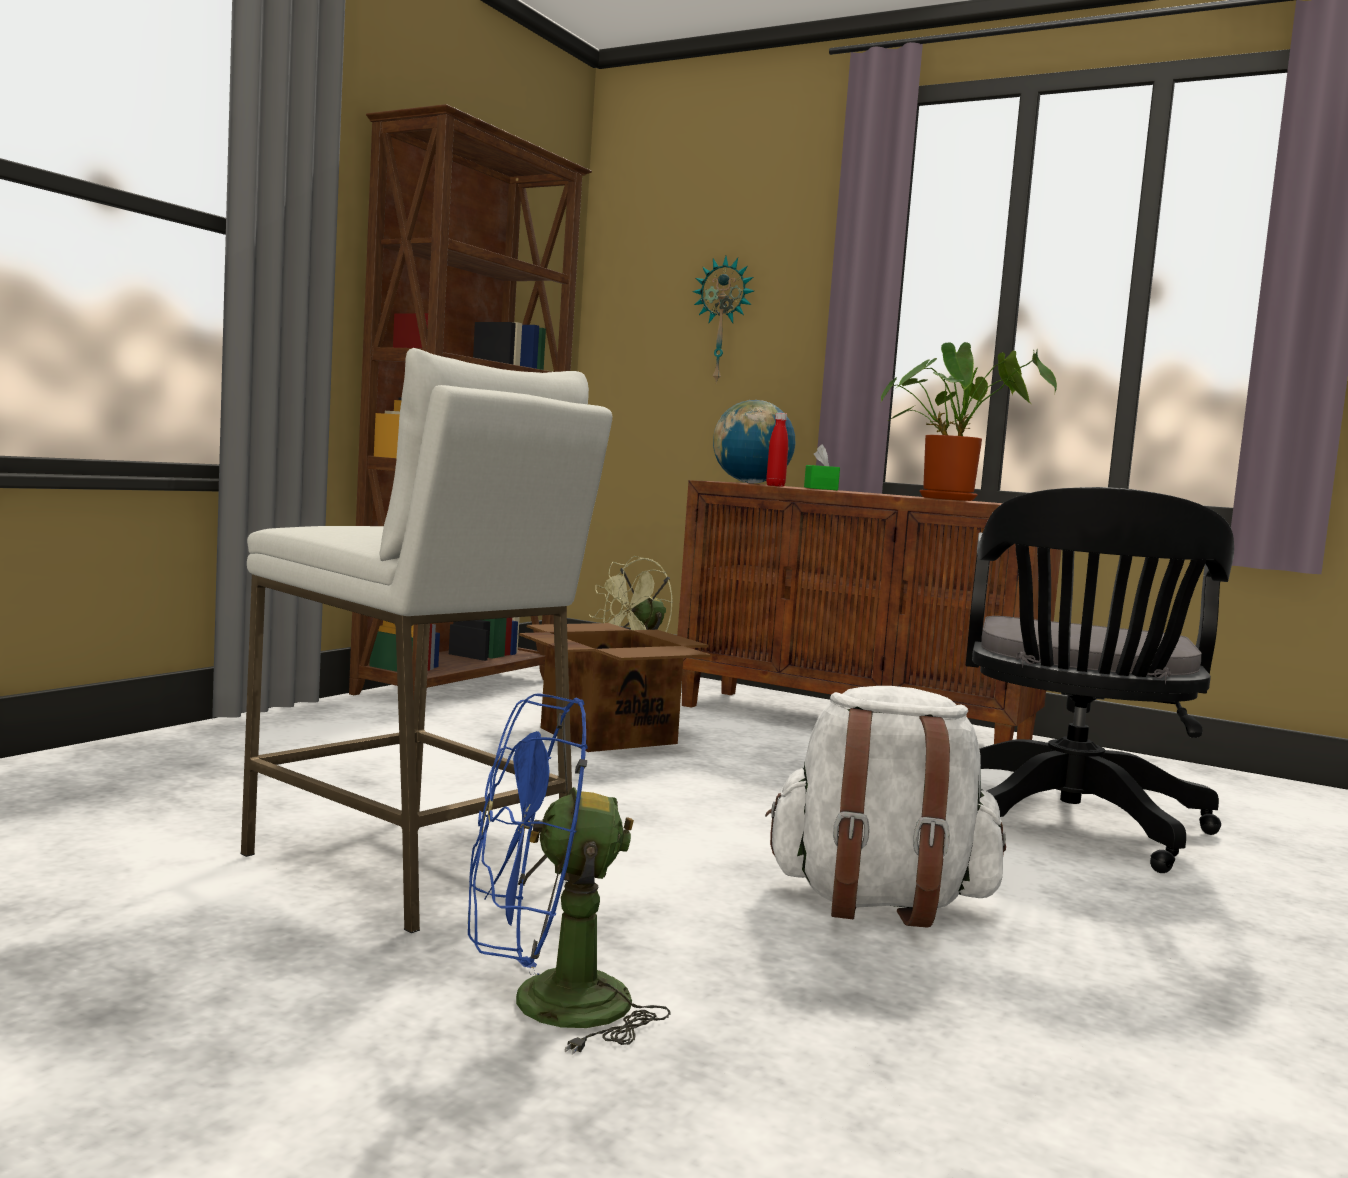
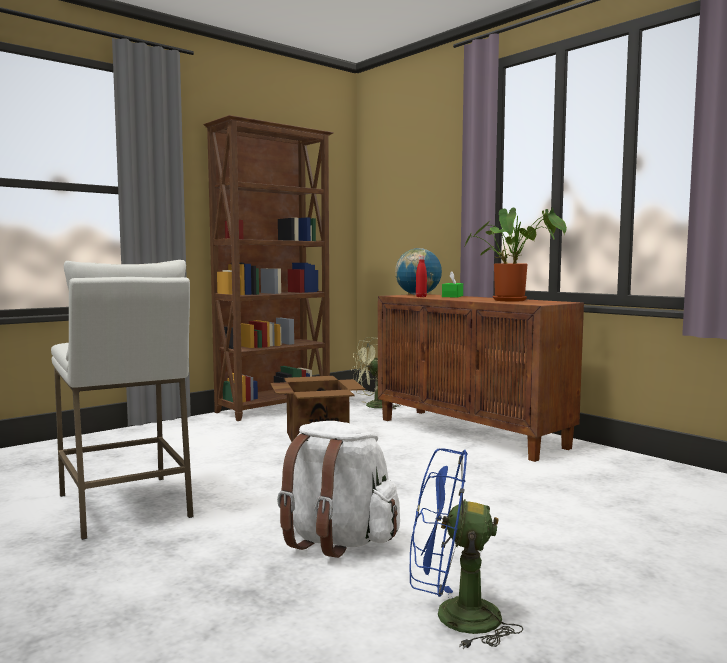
camera: 20 degrees right, 0 degrees up
(545, 1006) = (93, 581): blue fan -> blue fan (453, 617)
(723, 320) = (418, 202): wall clock -> none
(1068, 827) = (521, 502): black office chair -> none

